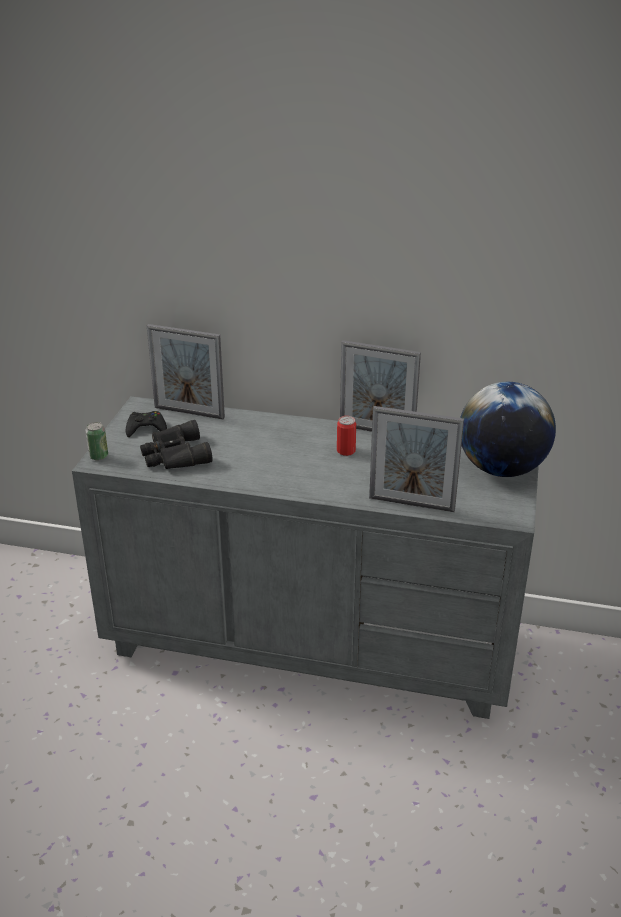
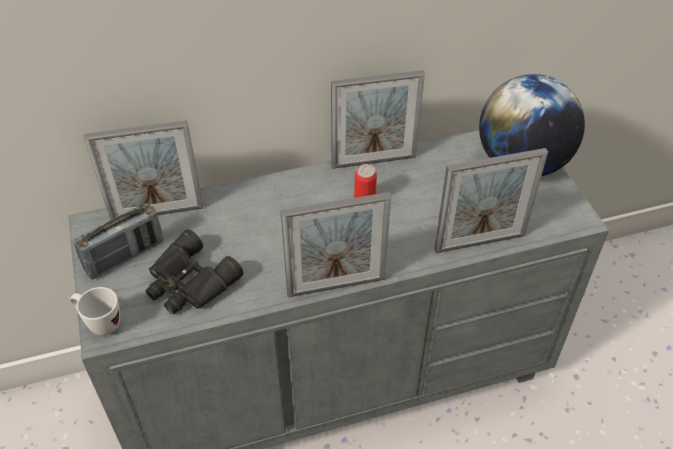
camera: 30 degrees left, 15 degrees up
(98, 456) = (99, 323): can -> white mug
(146, 428) = (125, 256): black game controller -> radio
(274, 491) = (336, 286): none -> picture frame

